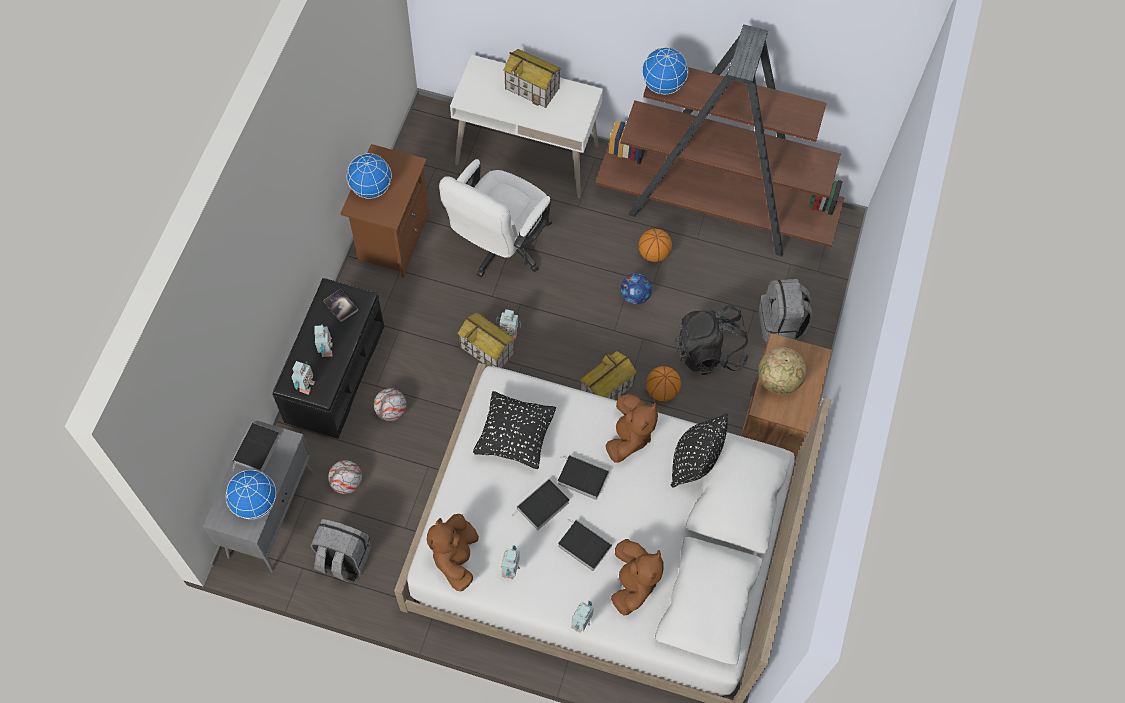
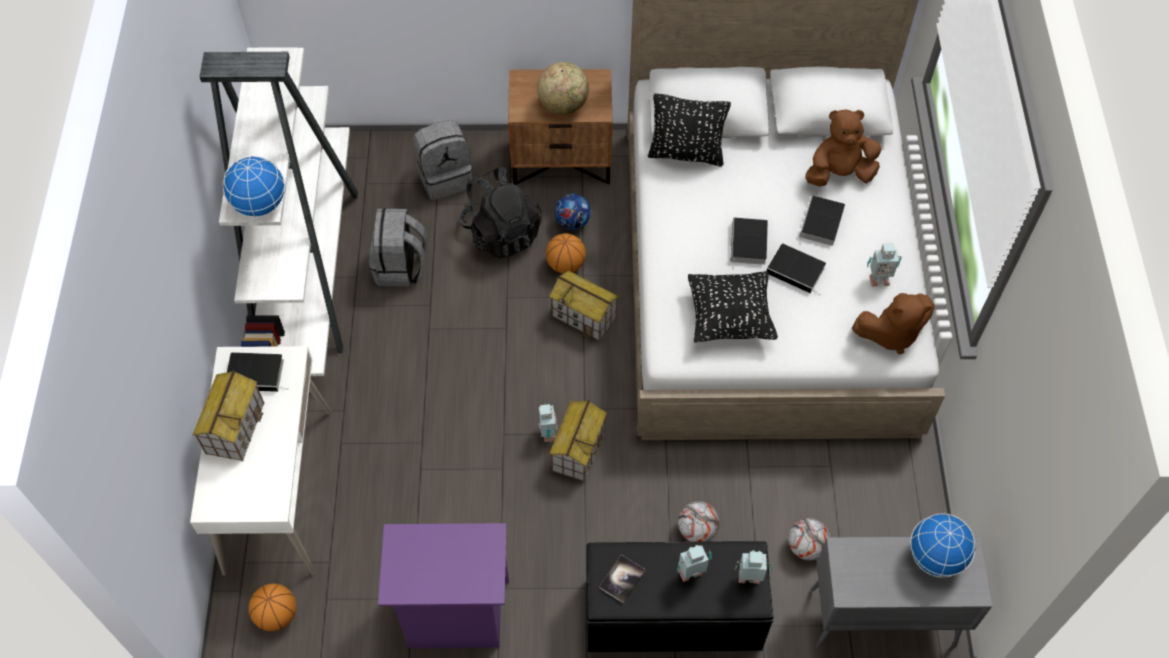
camera: 105 degrees left, 5 degrees down
(256, 450) = (871, 582): book -> book (257, 374)
(343, 559) = (896, 517): grey backpack -> grey backpack (401, 267)
(371, 188) = (451, 578): globe -> none
(392, 239) = (454, 614): brown nightstand -> purple nightstand
(500, 247) = (429, 480): white office chair -> none
(581, 623) = (900, 205): toy robot -> none
(629, 436) = (682, 215): brown plush toy -> none
(635, 296) = (453, 318): football -> football (572, 222)
(654, 253) = (390, 314): basketball -> basketball (277, 615)
(716, 208) = (307, 267): brown bookcase -> white bookcase

